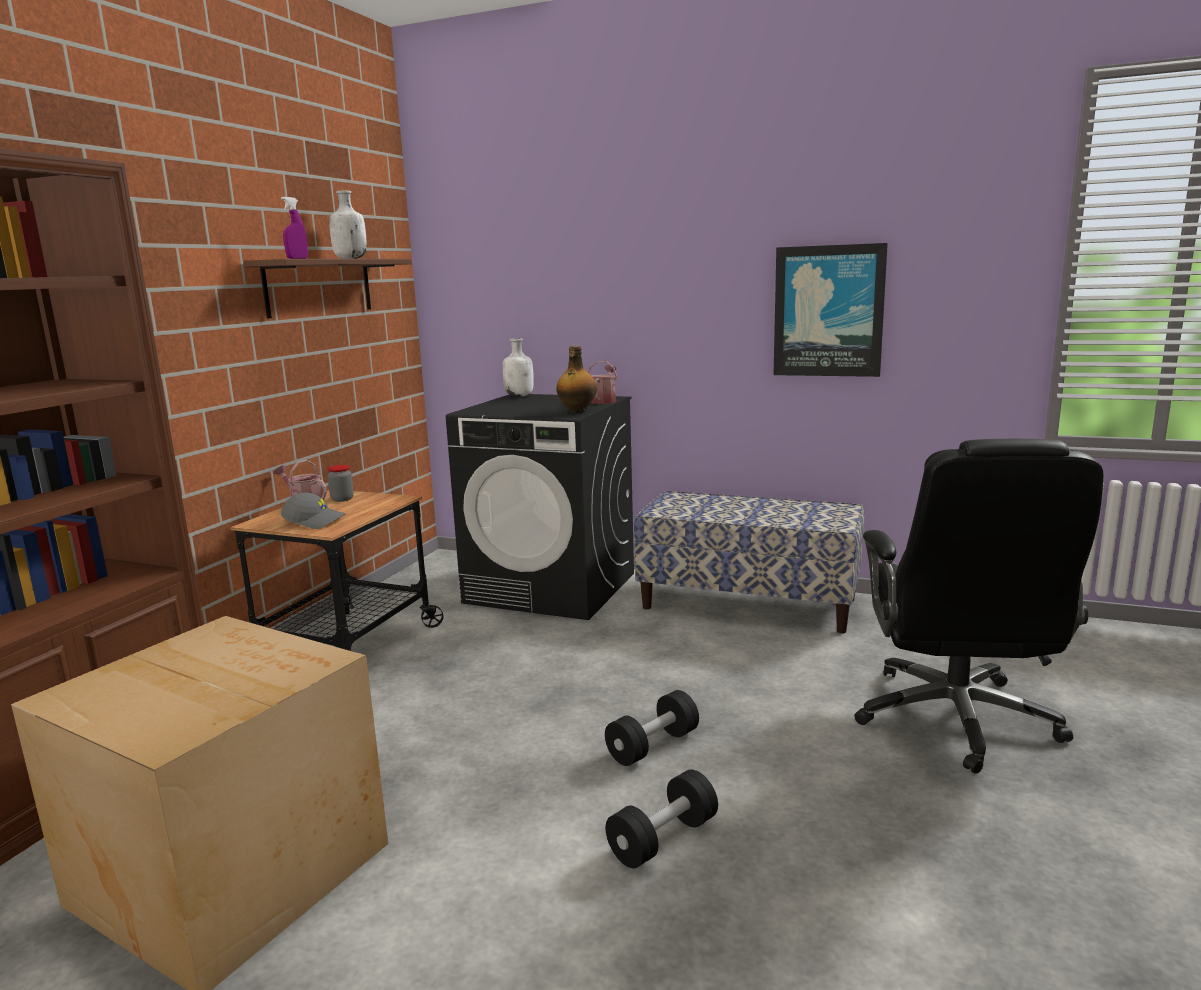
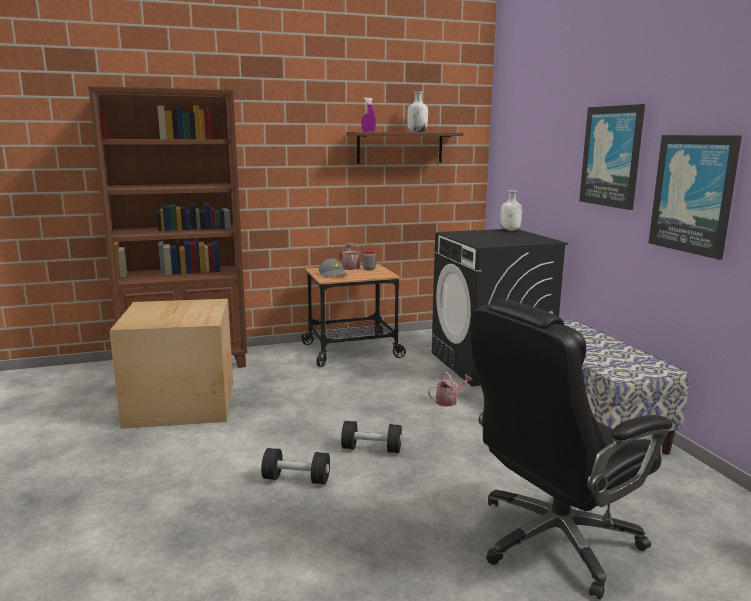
camera: 50 degrees right, 0 degrees up
(577, 411) = (496, 244): bottle -> none
(604, 400) = (539, 241): watering can -> watering can (449, 401)
(690, 278) = (612, 156): none -> picture

